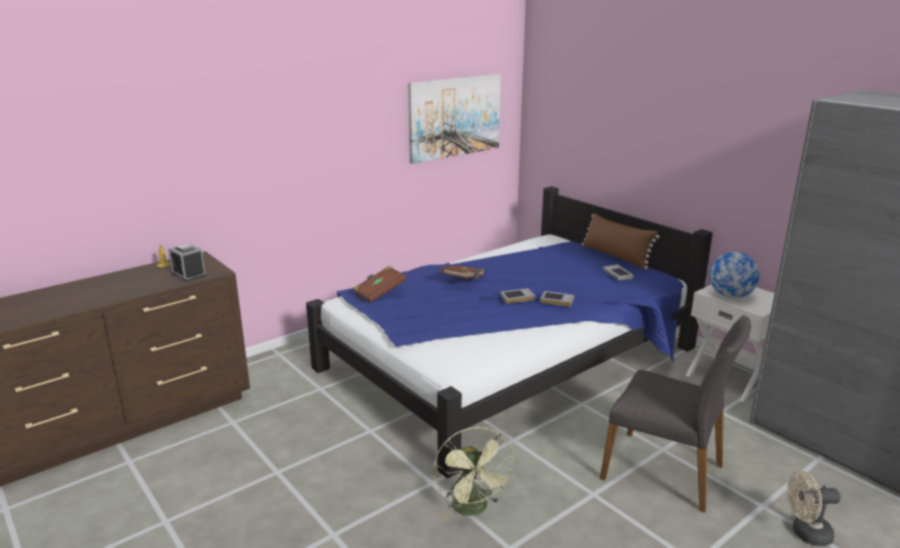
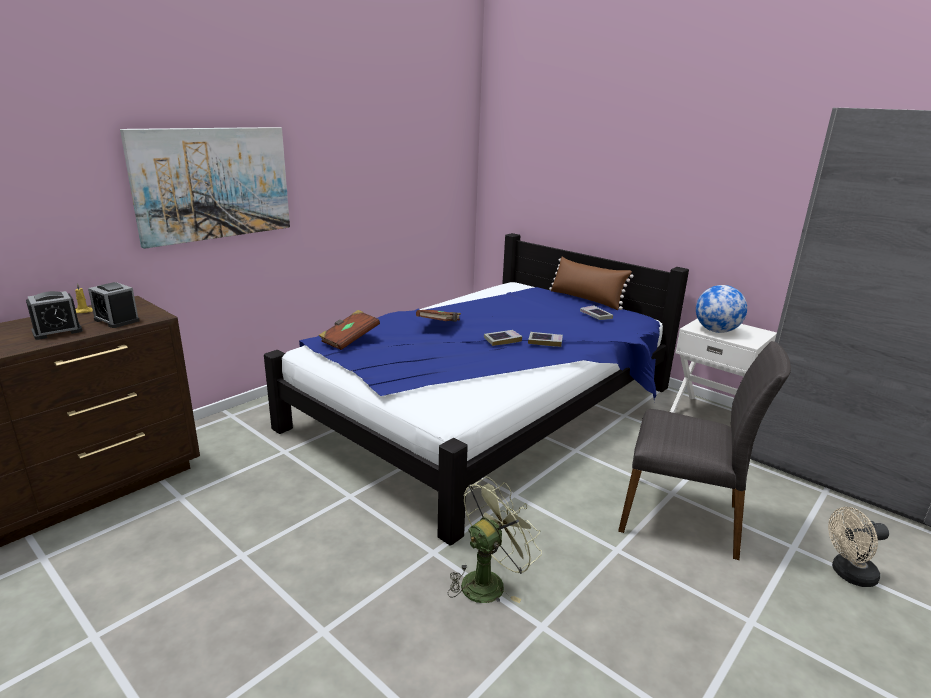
camera: 10 degrees left, 0 degrees up
(145, 283) = (57, 331): none -> alarm clock
(454, 117) = (415, 157): picture -> picture (213, 183)
(473, 509) = (489, 581): green fan -> green fan turned 105 degrees counterclockwise

